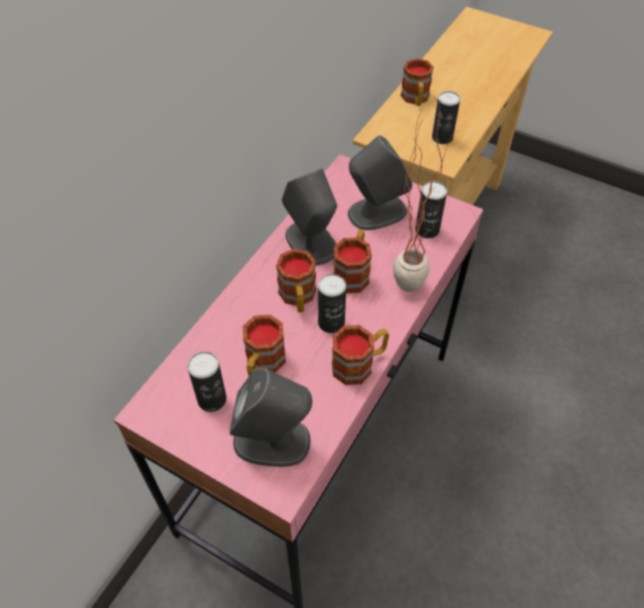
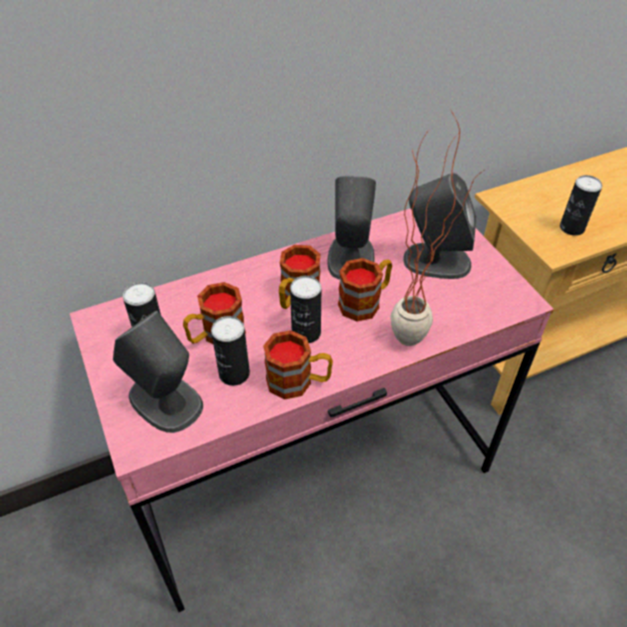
camera: 35 degrees right, 5 degrees down
(415, 99) = (573, 183): mug -> none
(427, 230) = (473, 299): can -> can (234, 373)

